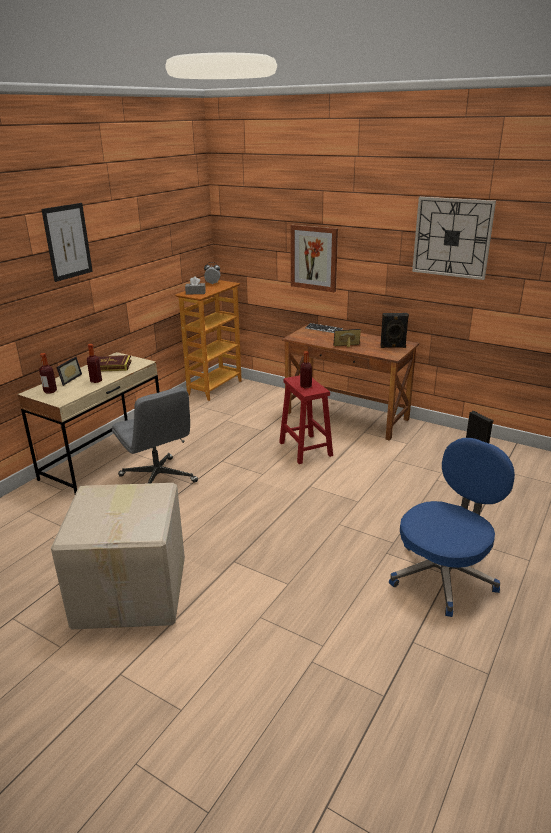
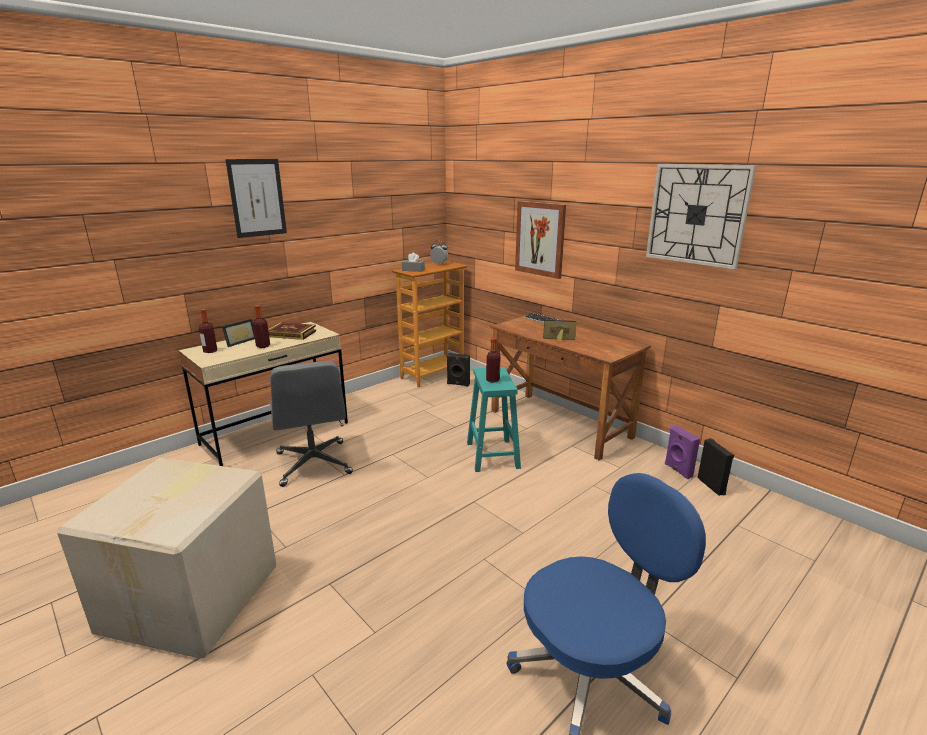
camera: 15 degrees right, 5 degrees down
(305, 448) = (492, 454): red stool -> turquoise stool
(393, 347) = (614, 346): black speaker -> black speaker (458, 384)
(449, 439) = (677, 470): none -> purple speaker

